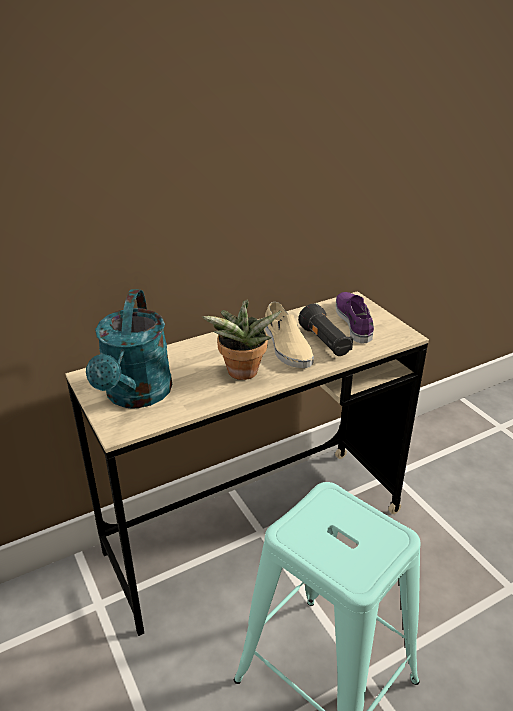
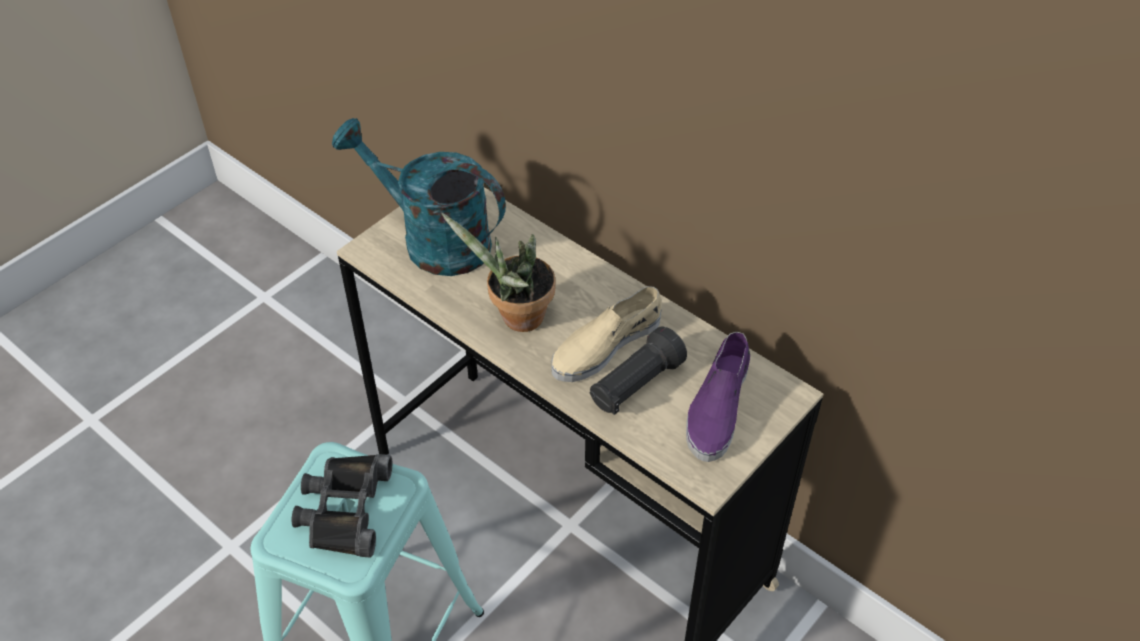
camera: 70 degrees right, 15 degrees up
(136, 396) = (433, 240): turquoise watering can -> turquoise watering can turned 45 degrees clockwise
(339, 532) = (343, 509): none -> black binoculars
(354, 321) = (717, 407): purple shoe -> purple shoe turned 135 degrees clockwise

